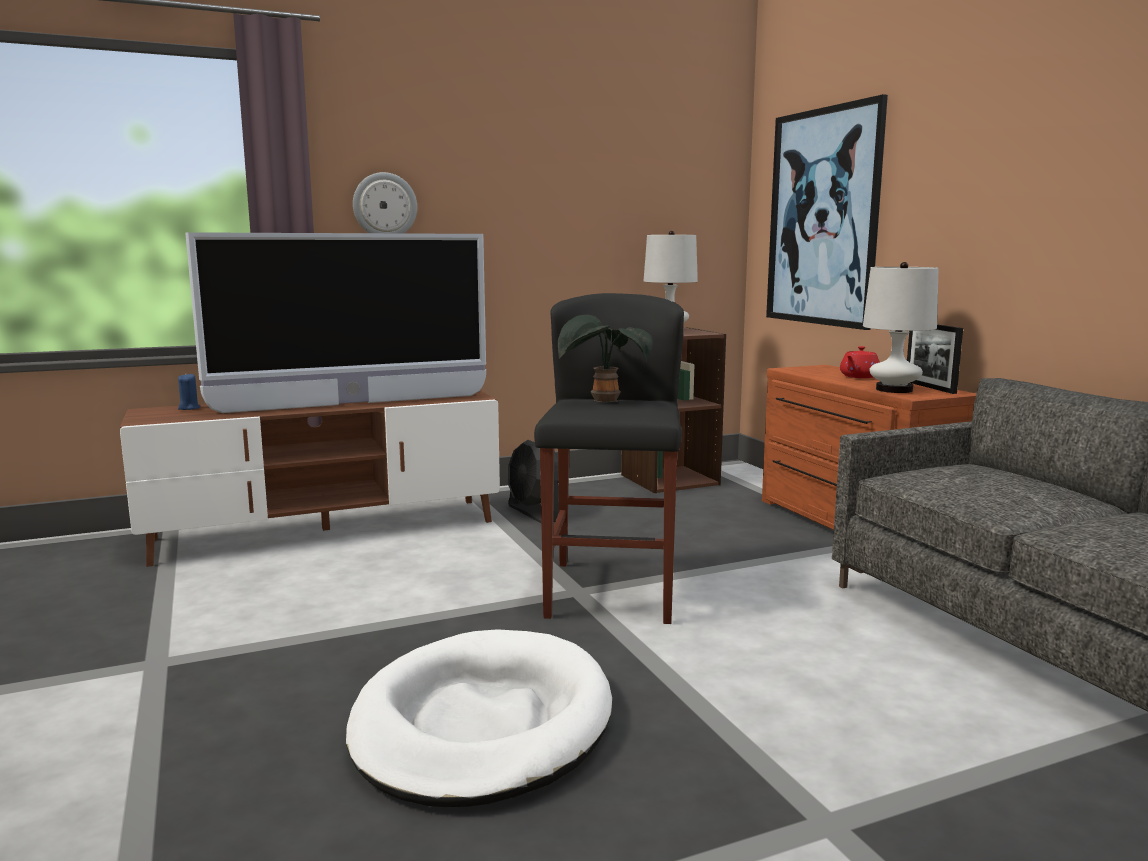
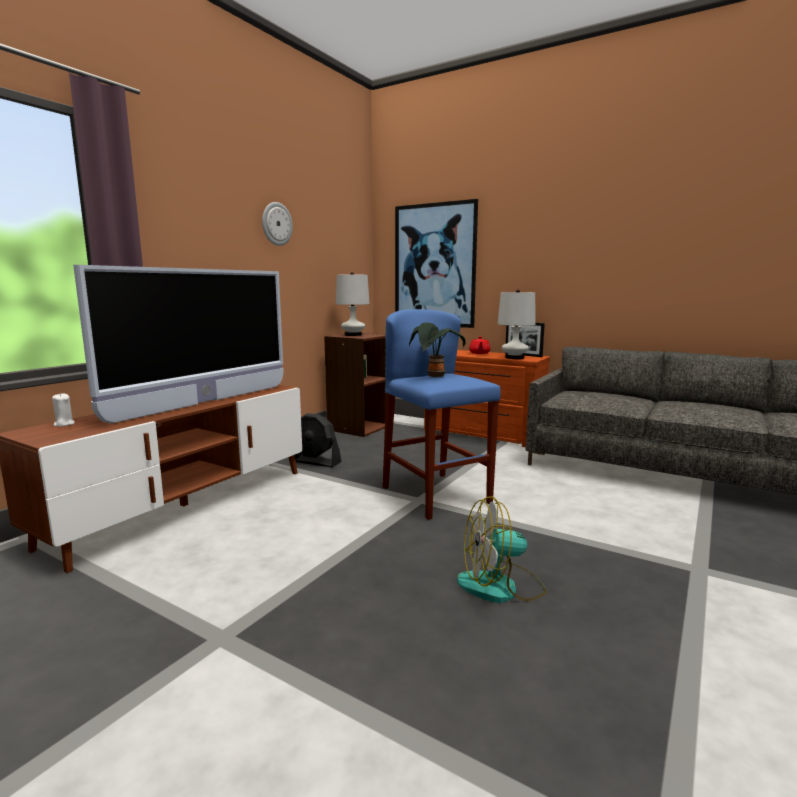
camera: 35 degrees left, 0 degrees up
(189, 408) = (64, 424): blue candle -> white candle
(385, 205) = (182, 248): wall clock -> wall clock (276, 224)
(482, 724) = (501, 587): white dog bed -> fan
(611, 591) = (436, 495): black stool -> blue stool

